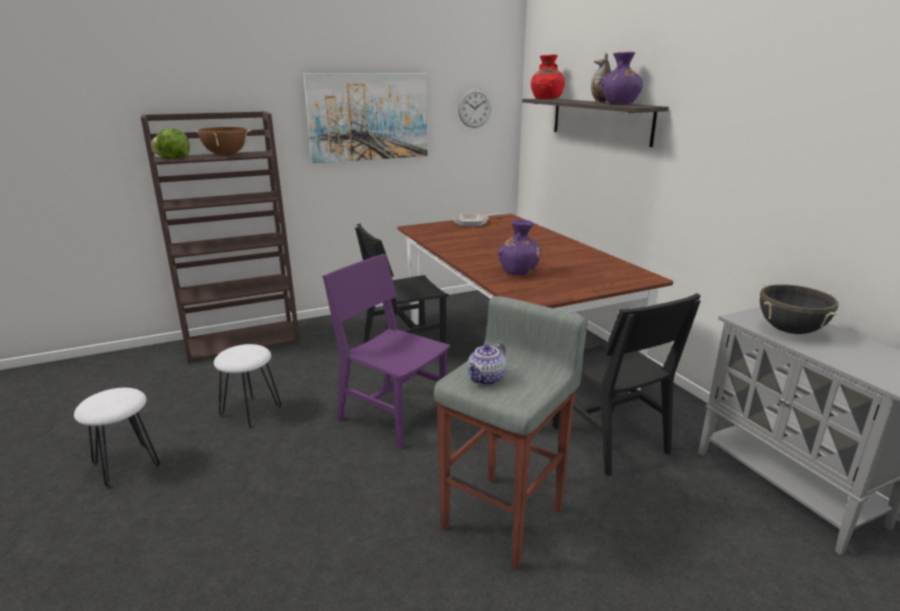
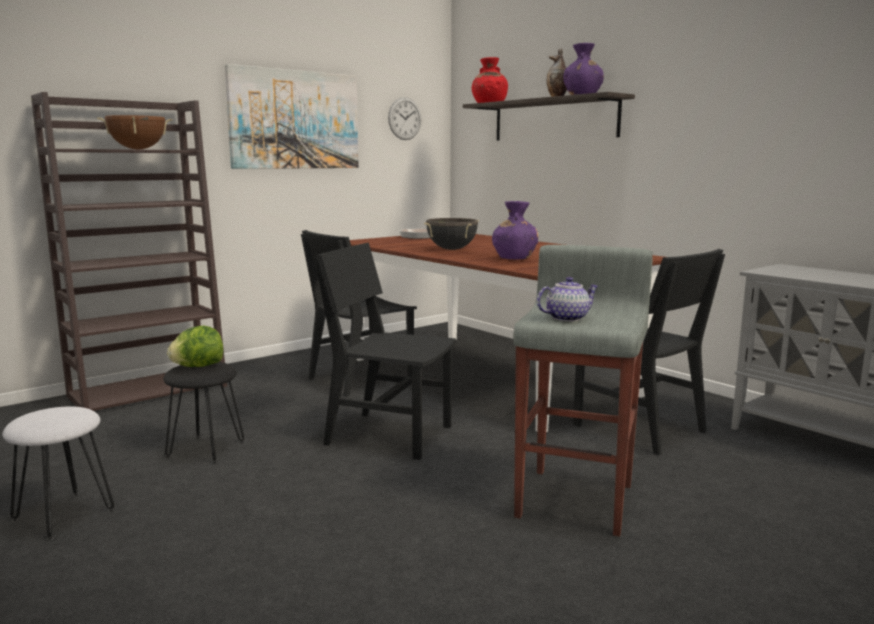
camera: 15 degrees left, 10 degrees down
(173, 158) = (73, 148): lettuce -> lettuce (198, 366)
(251, 411) = (206, 449): white stool -> black stool
(392, 416) = (389, 435): purple chair -> black chair
(487, 379) = (566, 318): teapot -> teapot turned 135 degrees counterclockwise
(789, 331) = (811, 275): black cooking pot -> black cooking pot (451, 249)

